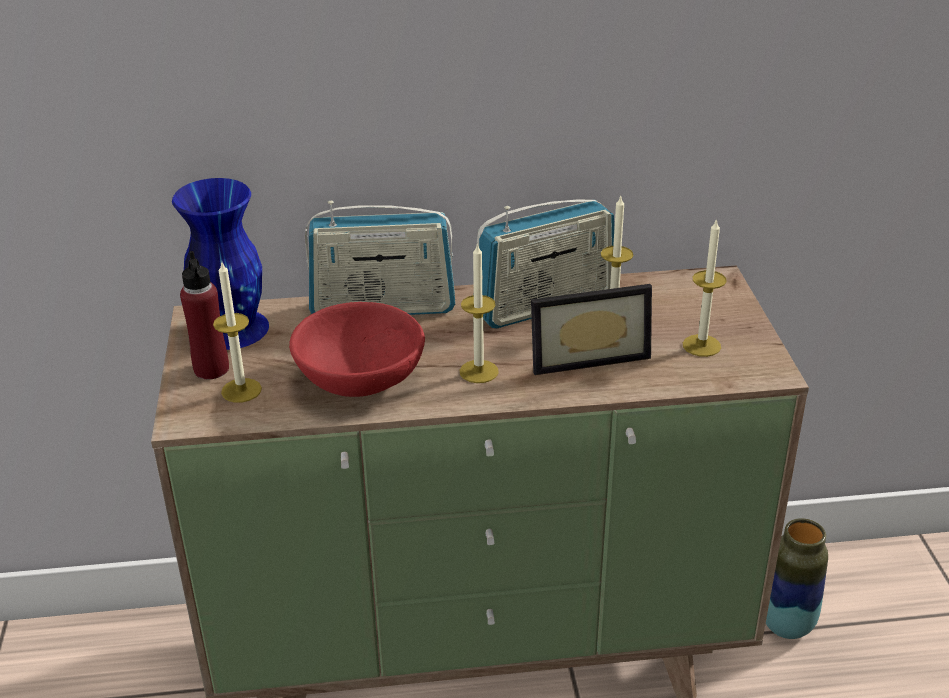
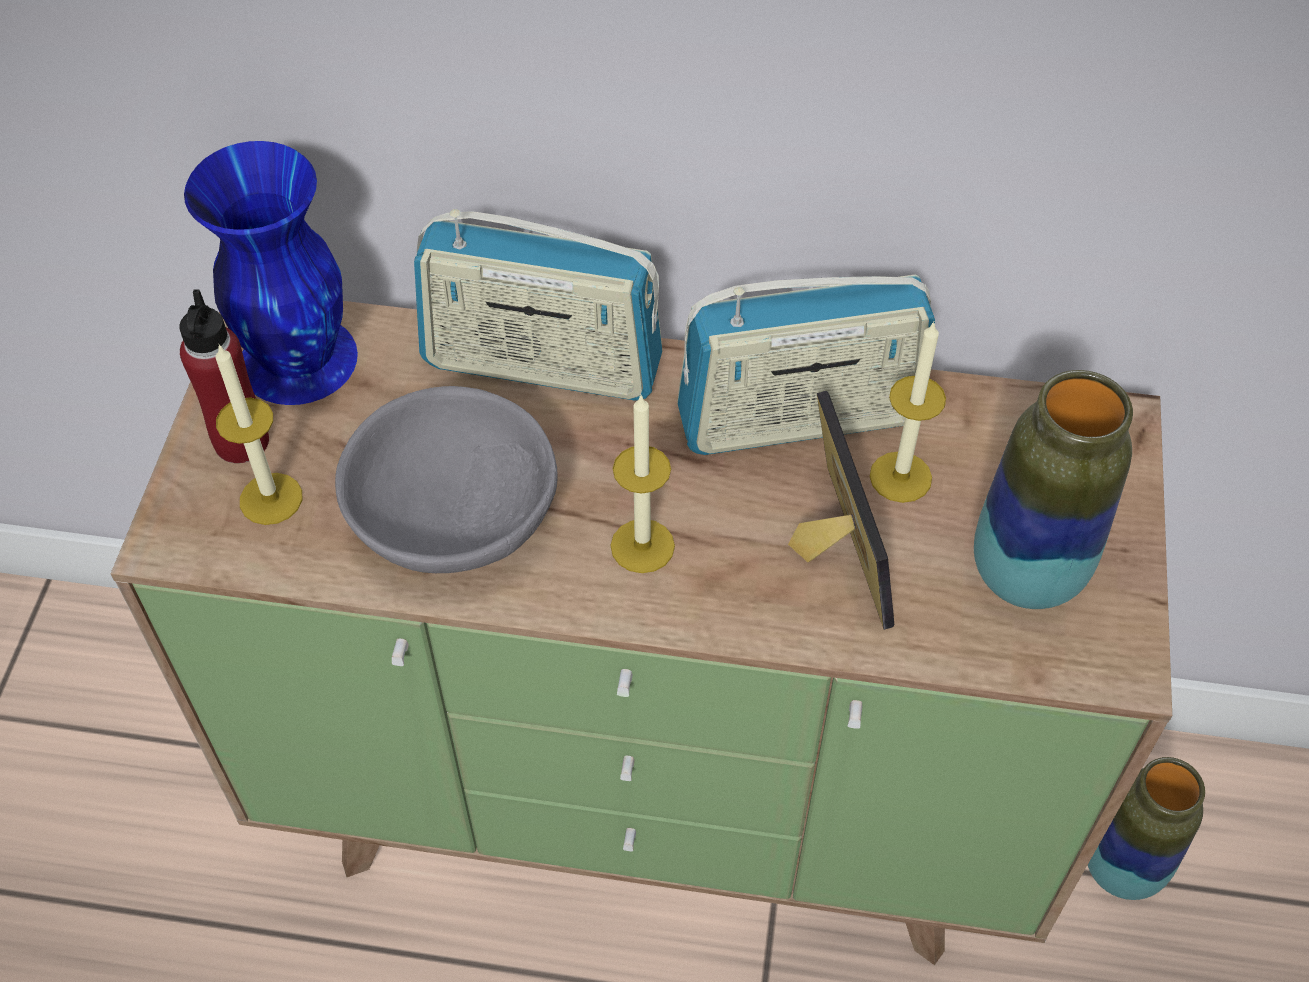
camera: 15 degrees right, 20 degrees up
(362, 380) = (457, 520): red bowl -> grey bowl
(586, 355) = (827, 550): picture frame -> picture frame turned 105 degrees counterclockwise
(701, 345) = (1026, 574): candle -> vase

